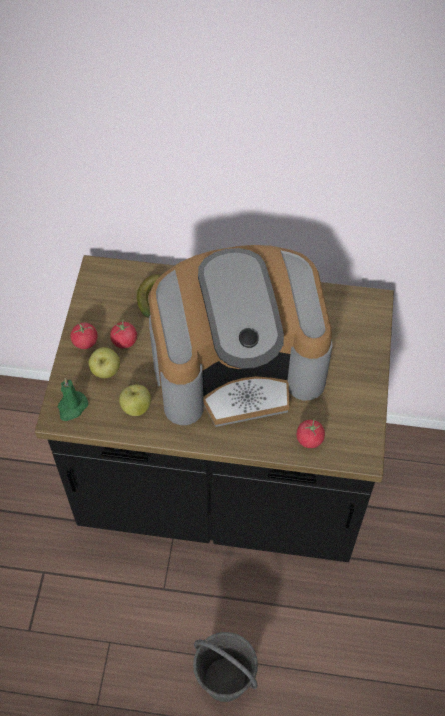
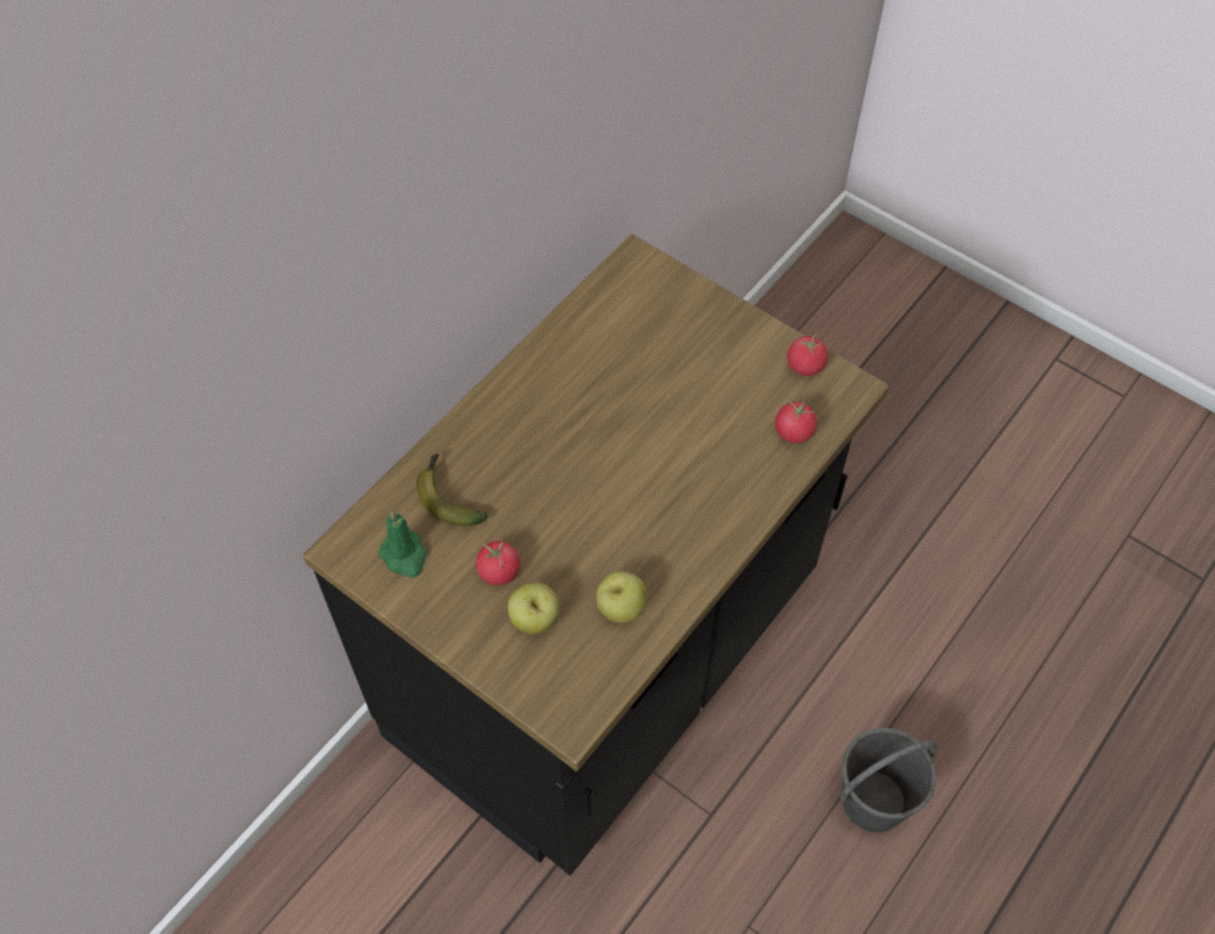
camera: 60 degrees left, 0 degrees up
(72, 407) = (567, 692): green candle -> green candle (405, 556)
(85, 341) = (464, 623): tomato -> tomato (805, 366)
(238, 366) = (634, 454): coffee machine -> none

